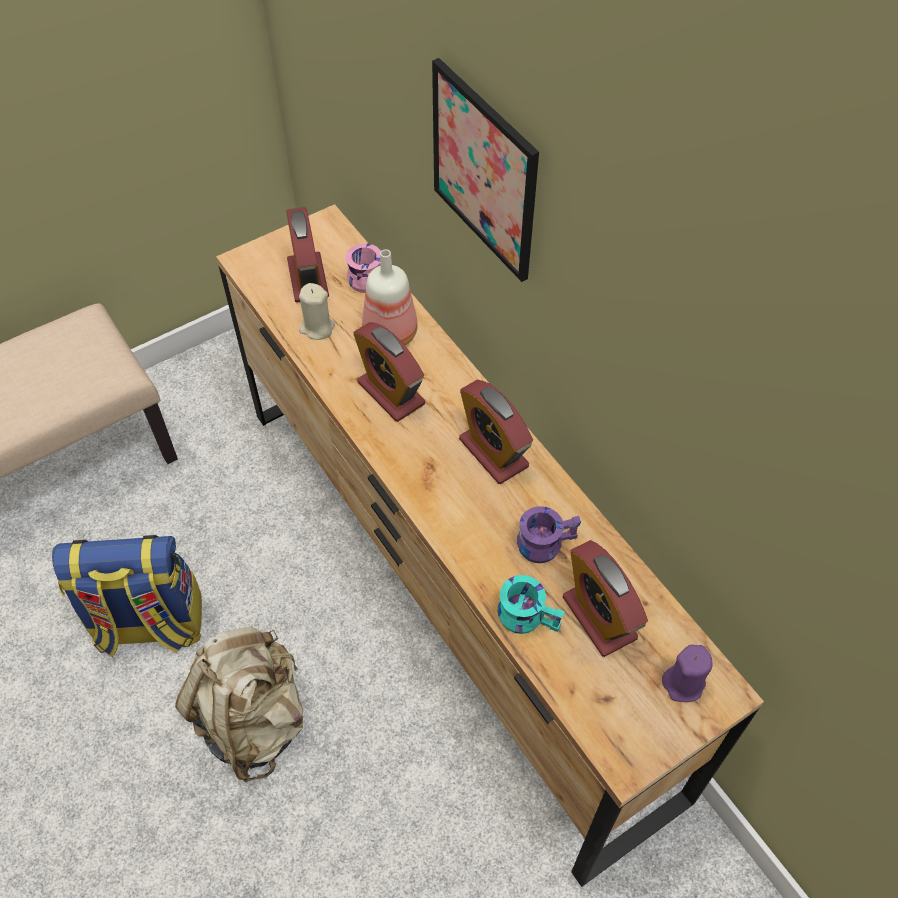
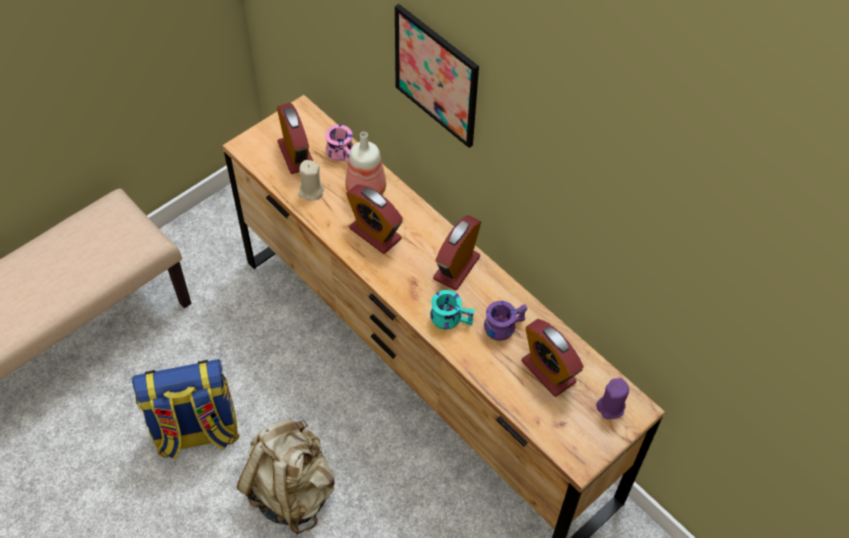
camera: 10 degrees left, 0 degrees up
(493, 453) = (456, 268): alarm clock -> alarm clock turned 75 degrees clockwise
(528, 614) = (500, 375): turquoise mug -> turquoise mug (451, 316)

